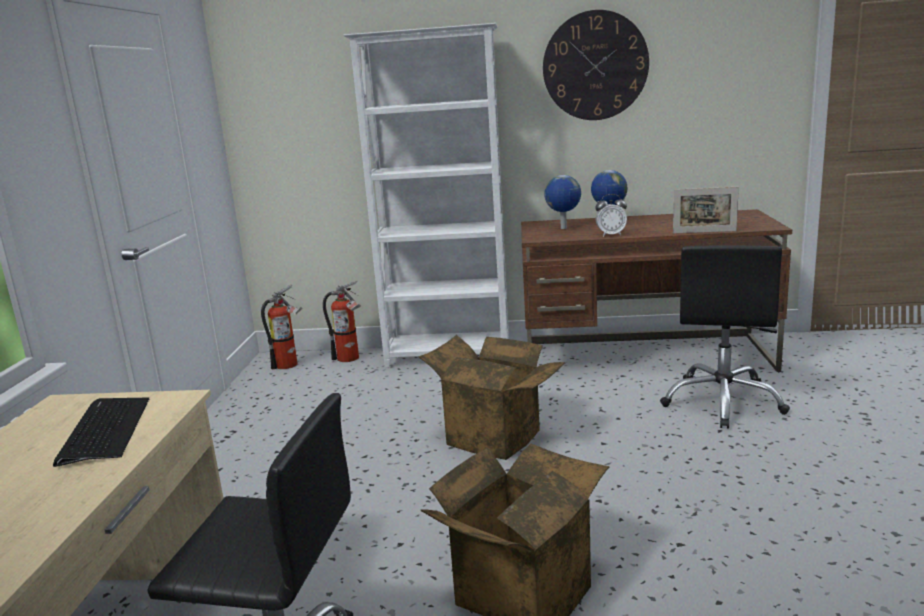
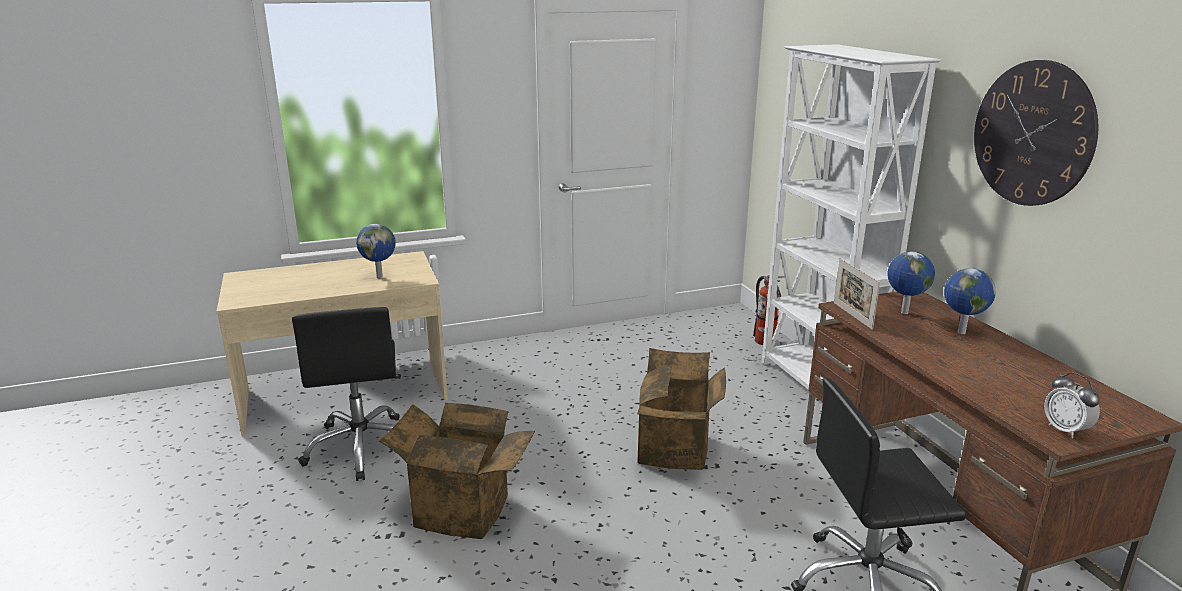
camera: 65 degrees right, 5 degrees up
(105, 430) = (380, 276): keyboard -> globe
(290, 364) = (729, 322): fire extinguisher -> none
(611, 235) = (896, 340): alarm clock -> alarm clock (1065, 430)
(704, 232) = (971, 393): picture frame -> picture frame (852, 315)

